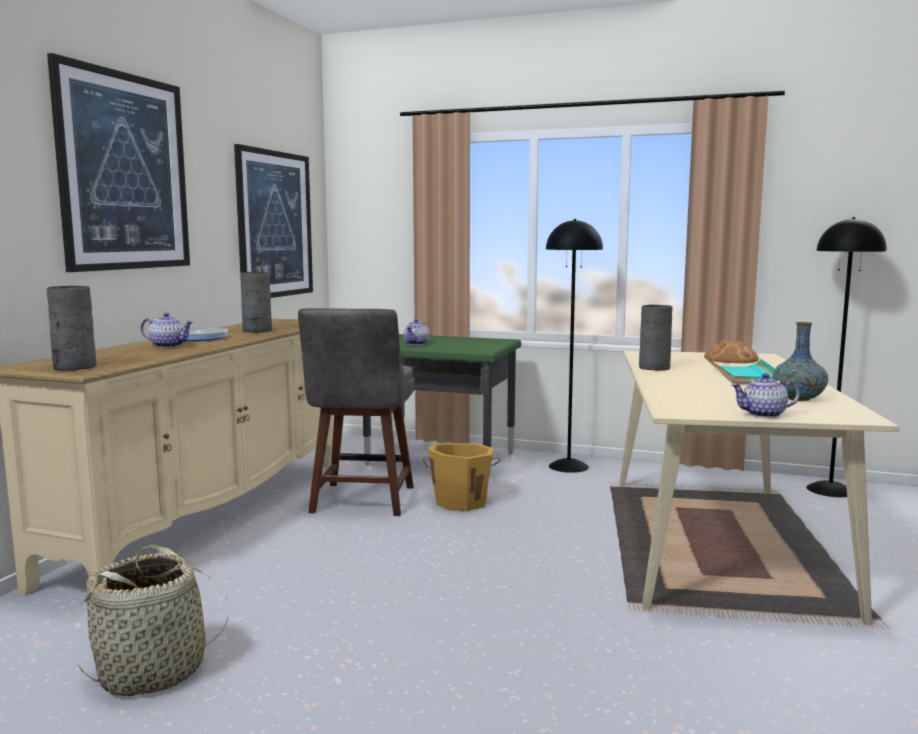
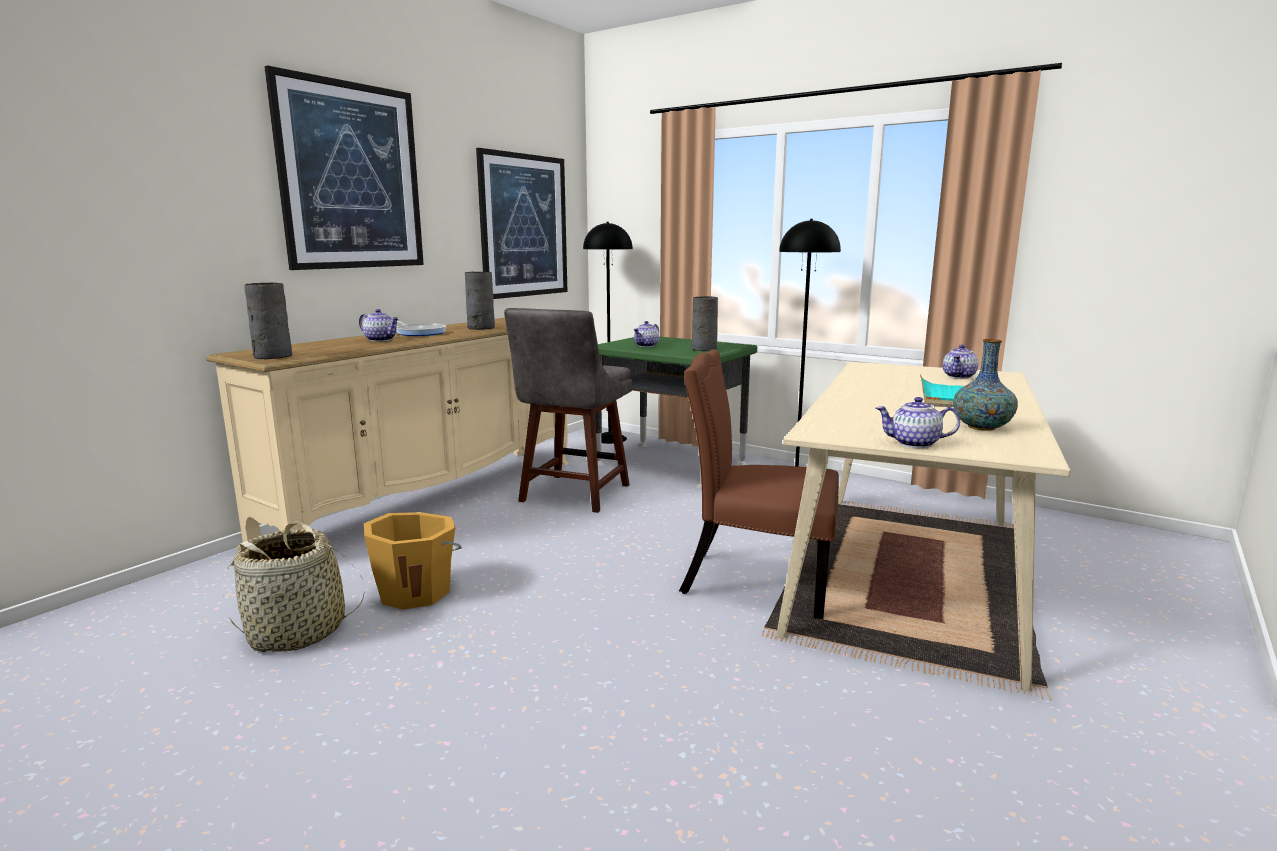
camera: 15 degrees right, 5 degrees up
(461, 501) = (665, 504): orange bucket -> orange bucket (416, 591)
(597, 564) = (759, 582): none -> brown chair
(654, 368) = (857, 382): grey vase -> grey vase (704, 349)
(731, 359) = (959, 376): bread -> teapot
(829, 490) = (1079, 529): black floor lamp -> black floor lamp (609, 438)

